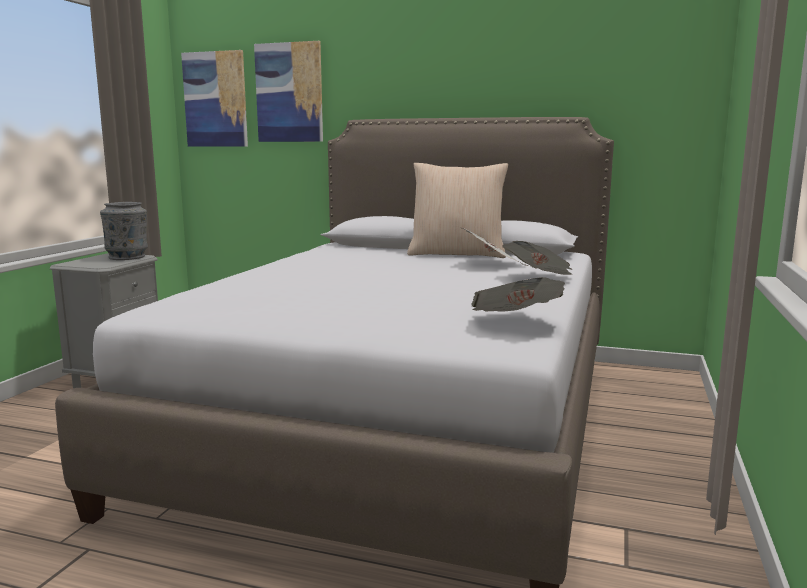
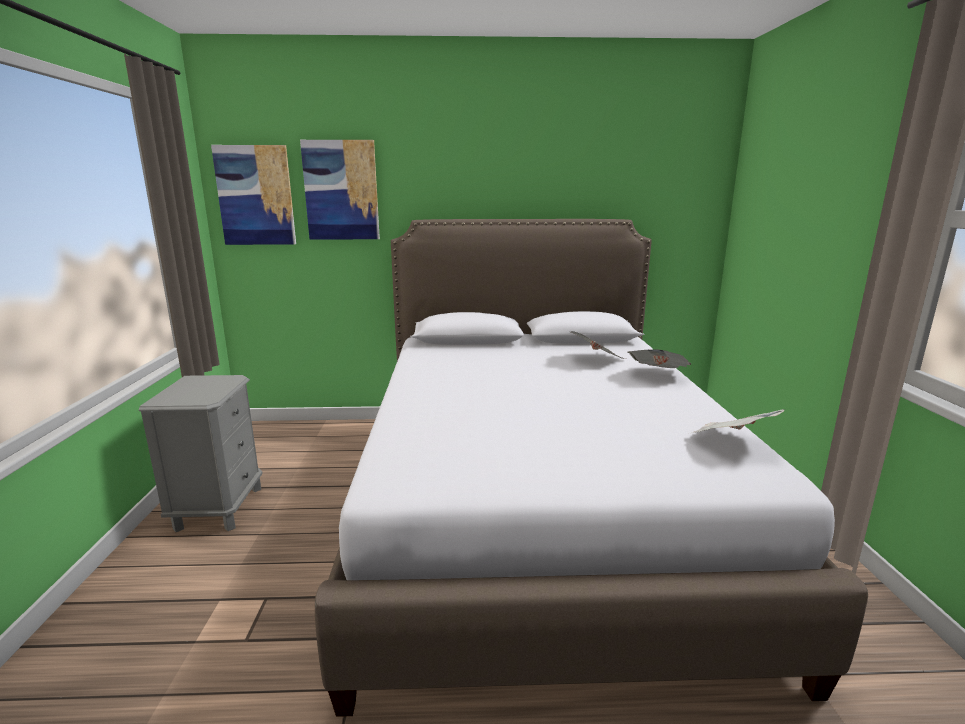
camera: 20 degrees left, 5 degrees up
(127, 257) = (217, 381): grey vase -> none
(457, 254) = (546, 347): beige pillow -> none

